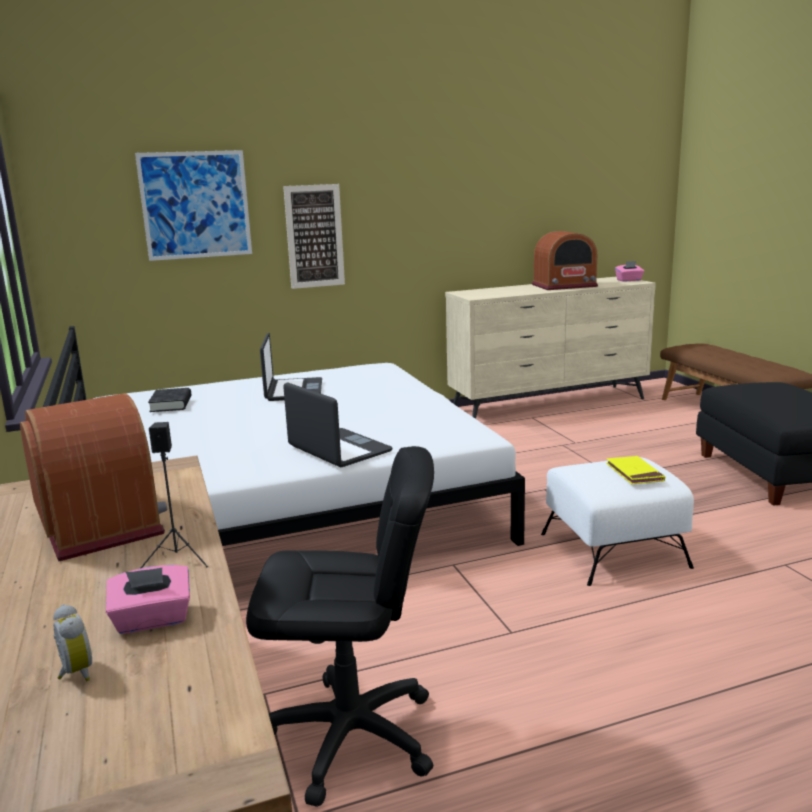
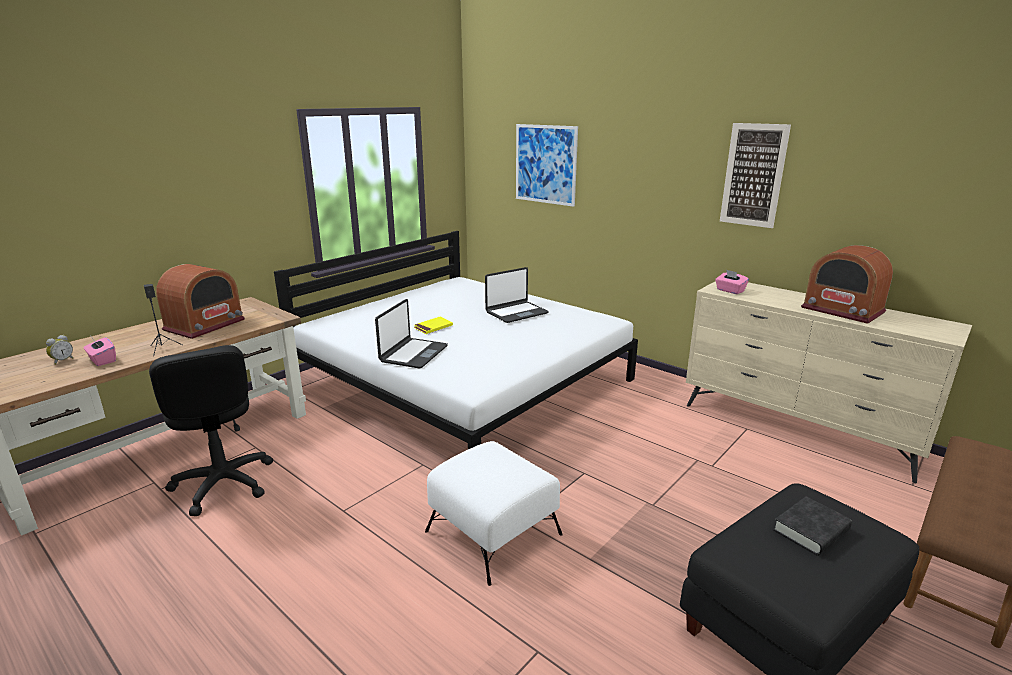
camera: 60 degrees right, 5 degrees up
(171, 404) = (455, 294): black book -> black book (811, 530)
(314, 236) = (619, 201): picture -> picture (753, 175)
(629, 280) = (946, 332): pink tissue box -> pink tissue box (730, 291)
(634, 473) = (493, 477): yellow book -> yellow book (433, 327)

